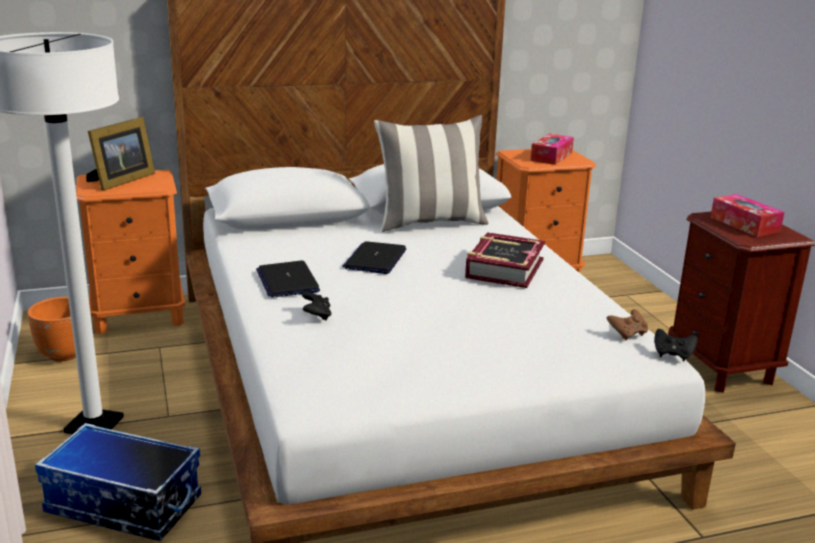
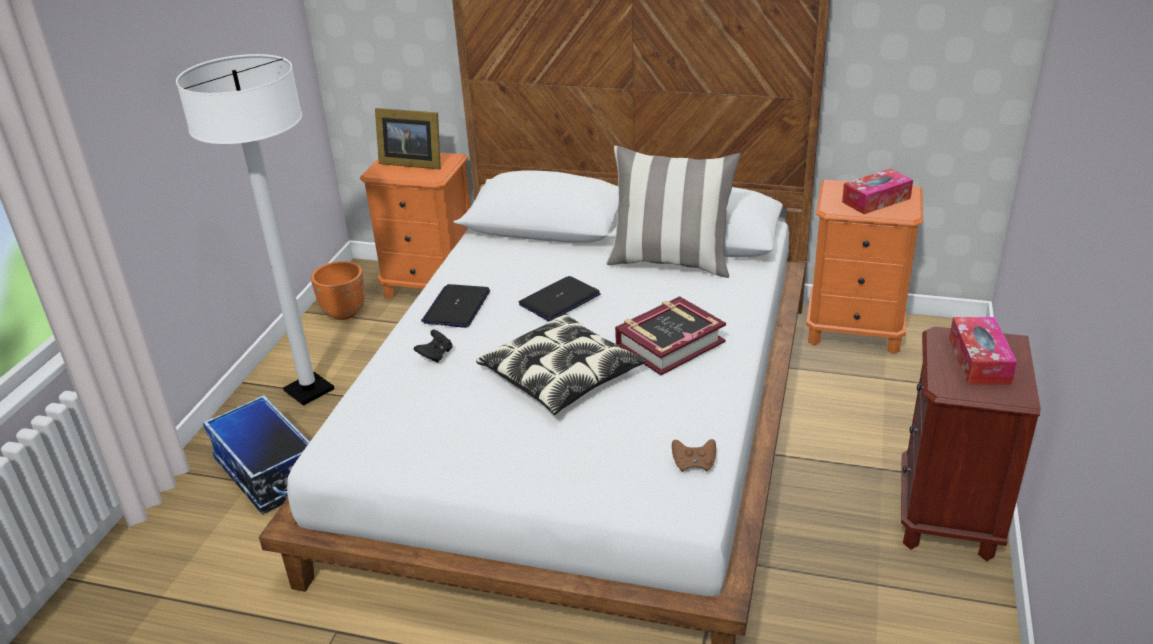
camera: 35 degrees right, 10 degrees up
(120, 181) = (411, 162): picture frame -> picture frame turned 45 degrees clockwise
(447, 306) = (561, 376): none -> pillow
(673, 355) = (709, 505): black game controller -> none

